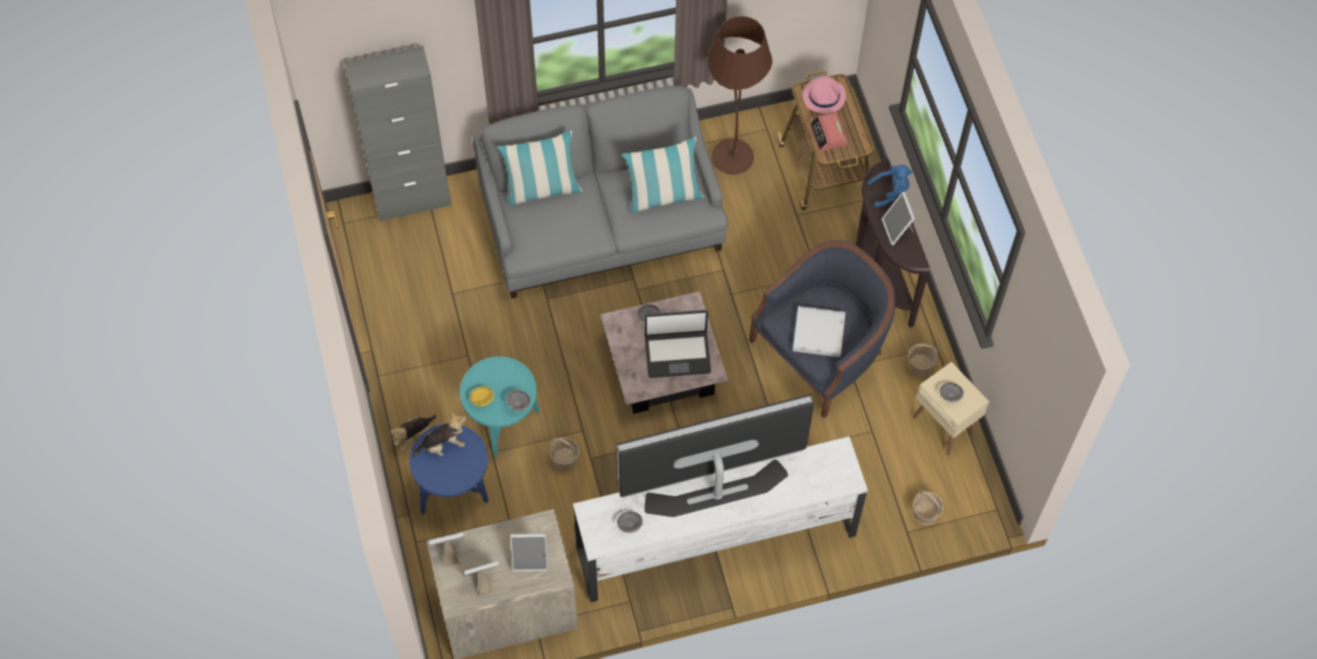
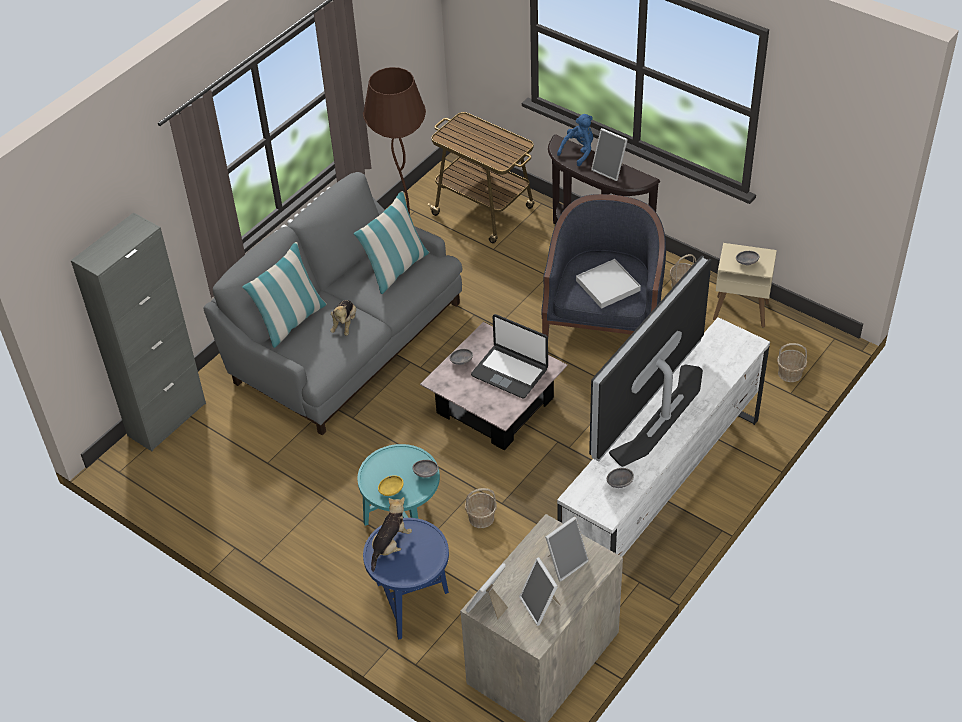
camera: 35 degrees left, 15 degrees down
(414, 436) = (335, 586): plush toy -> plush toy (345, 324)
(482, 579) = (541, 606): picture frame -> picture frame turned 60 degrees counterclockwise
(677, 354) = (510, 372): laptop -> laptop turned 75 degrees clockwise
(824, 96) = (461, 131): pink hat -> none
(827, 135) = (490, 152): alarm clock -> none

